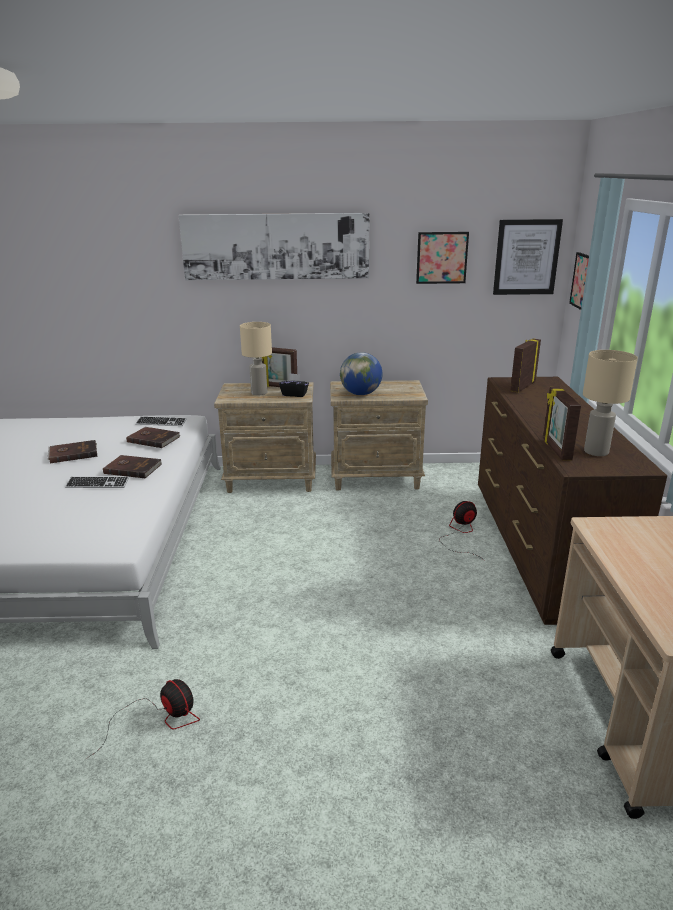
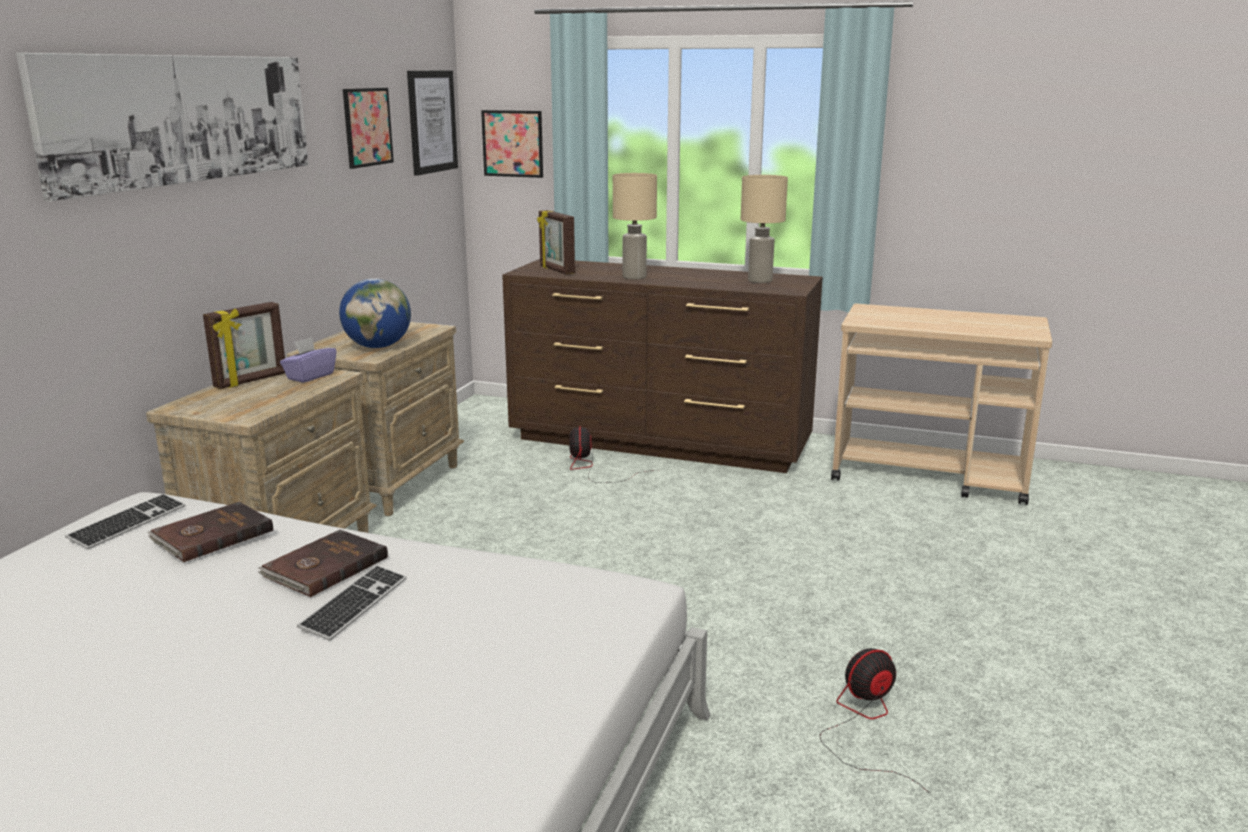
camera: 70 degrees left, 5 degrees down
(73, 453) = (147, 627): brown book -> none
(259, 393) = (259, 394): beige table lamp -> beige table lamp (635, 277)
(294, 394) = (310, 376): black tissue box -> purple tissue box
(555, 449) = (744, 288): picture frame -> none

